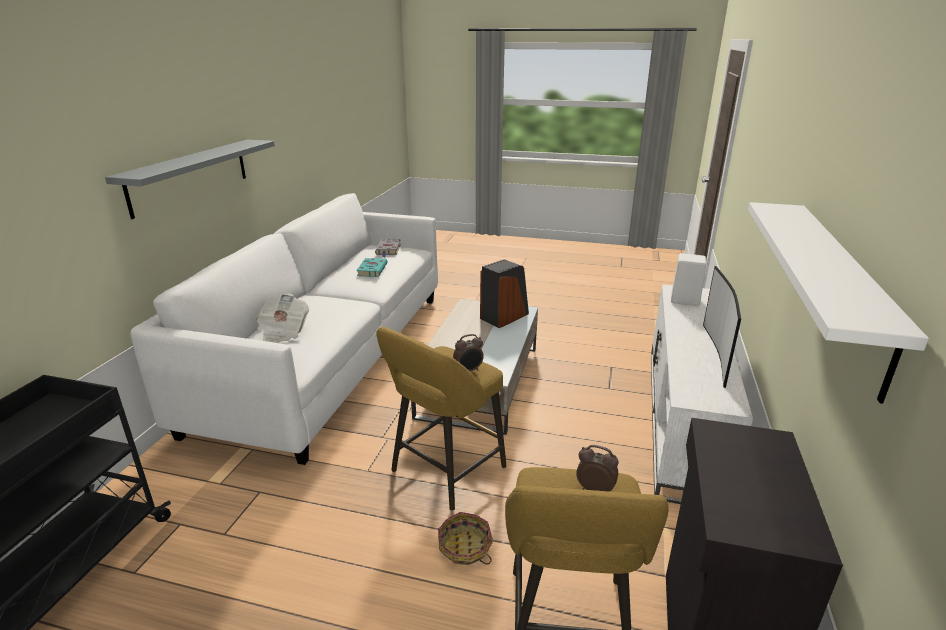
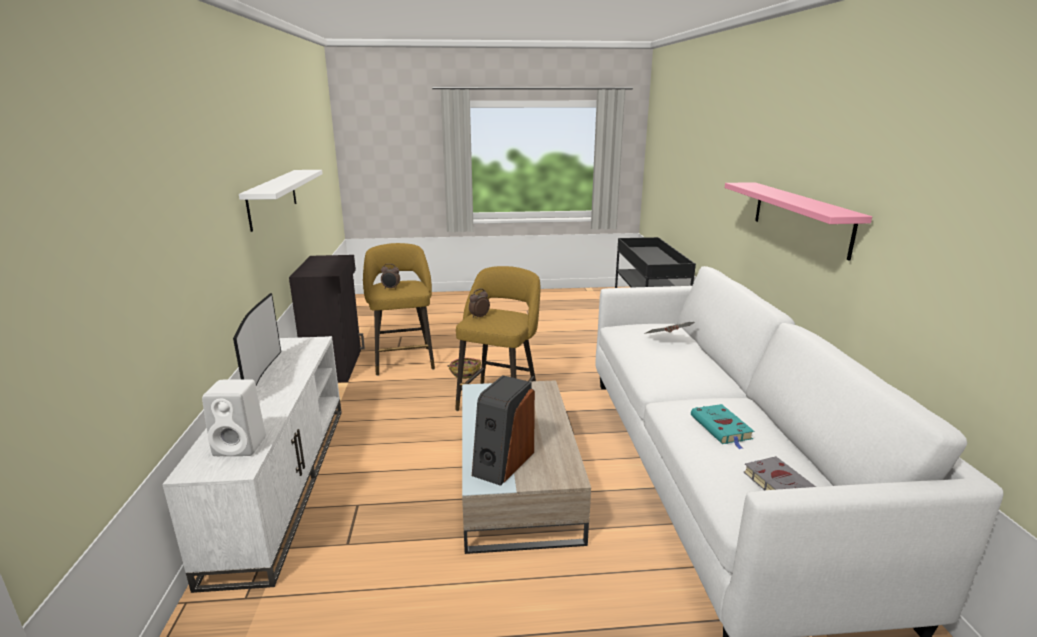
camera: 160 degrees right, 5 degrees down
(190, 176) = (800, 217): grey shelf -> pink shelf

